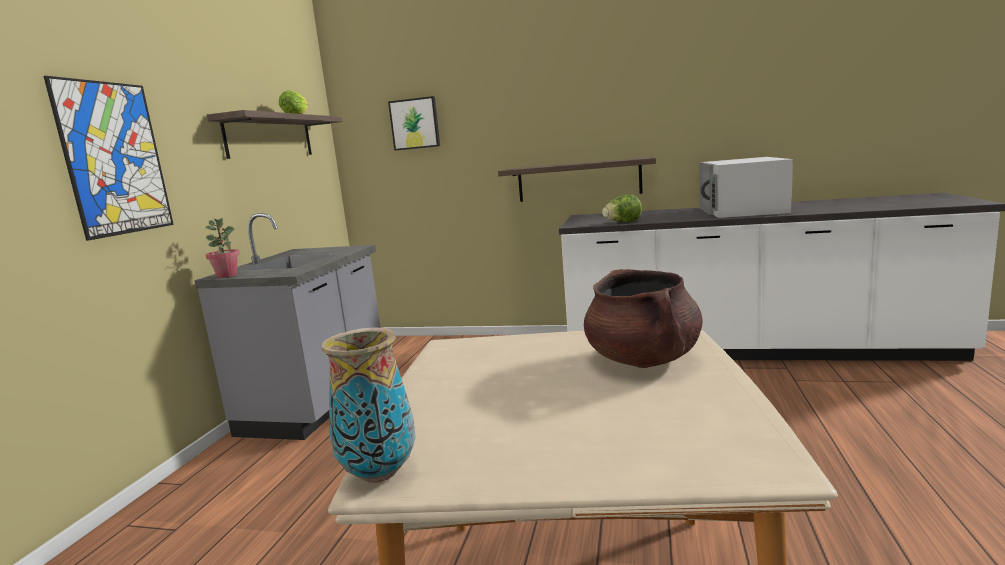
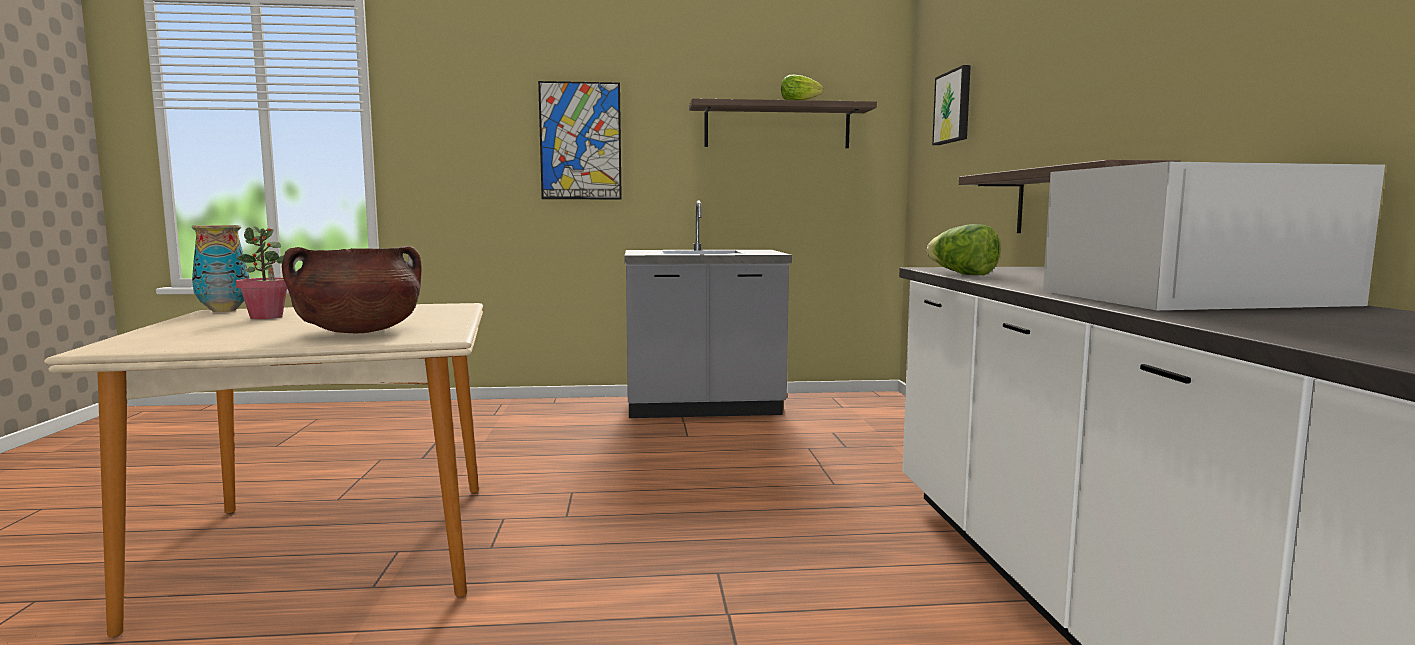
camera: 70 degrees right, 5 degrees down
(227, 275) = (638, 250): potted plant -> potted plant (267, 317)

